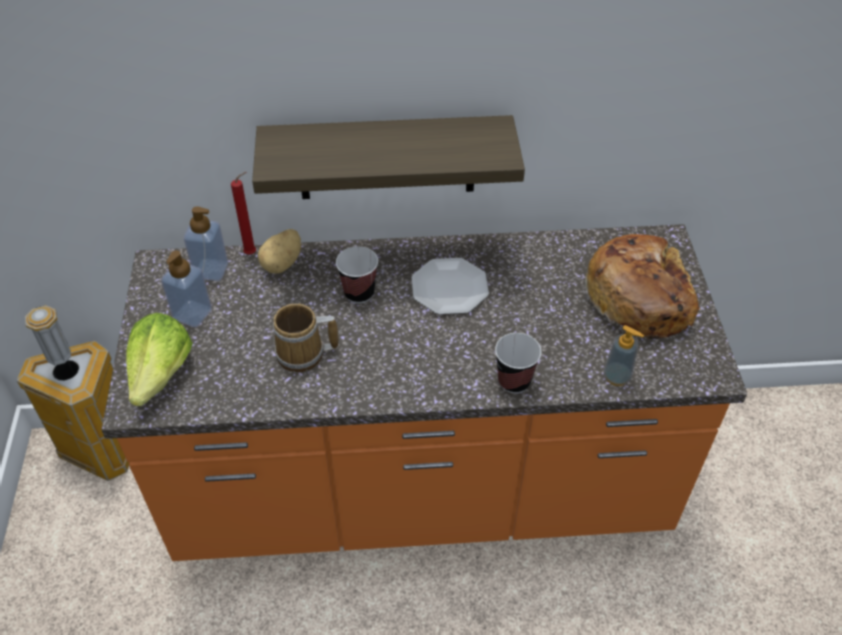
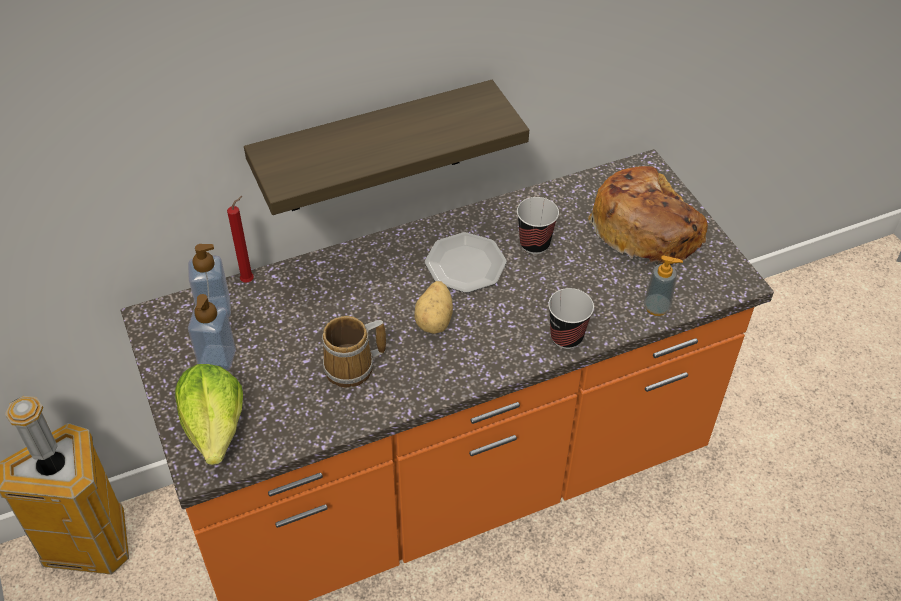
camera: 20 degrees left, 0 degrees up
(283, 263) = (287, 282): potato -> potato (435, 320)
(359, 293) = (379, 292): cup -> cup (534, 244)

